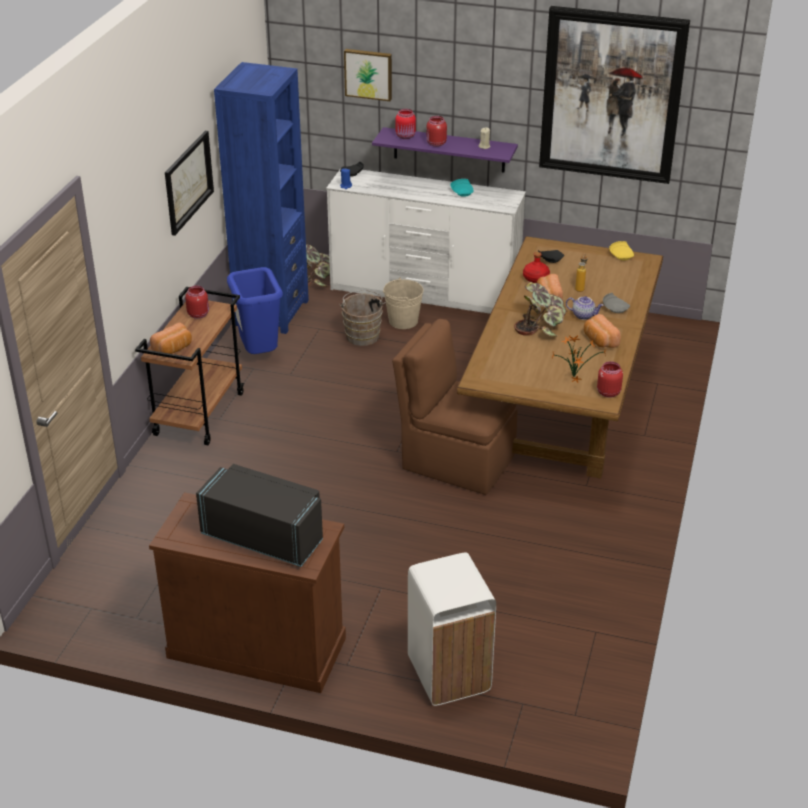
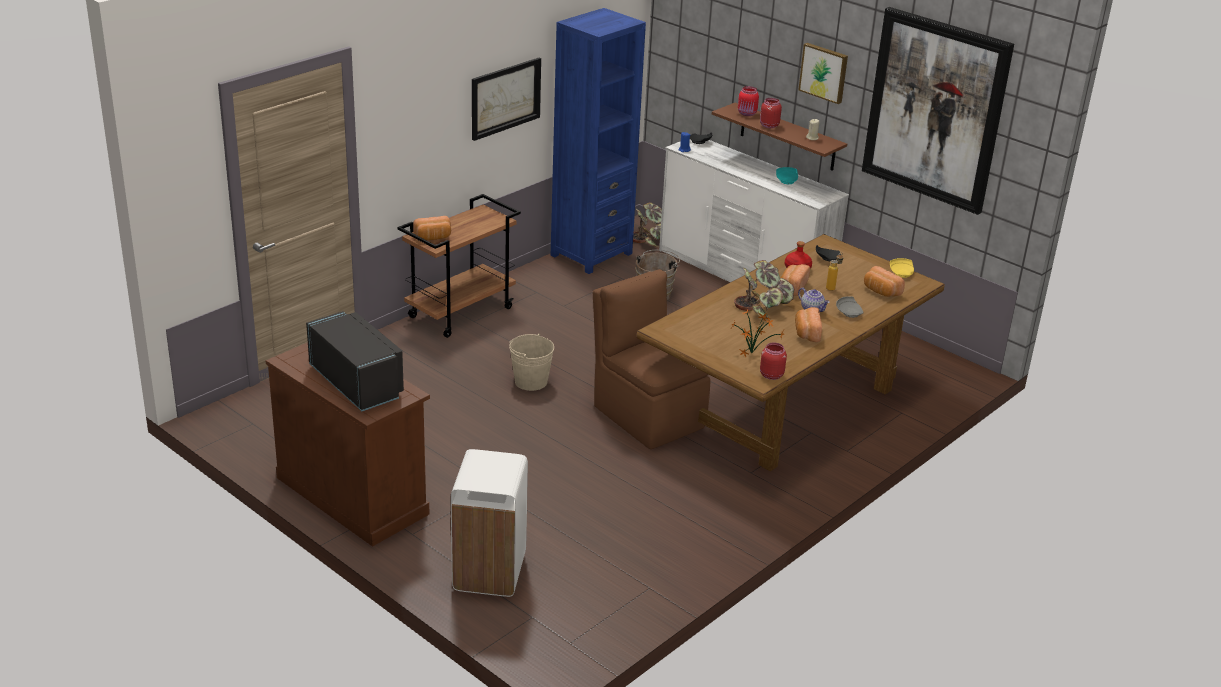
camera: 25 degrees right, 5 degrees down
(198, 314) = (478, 218): red jar -> none
(259, 355) = (551, 283): blue trash can -> none
(368, 74) = (728, 47): picture -> picture (824, 72)
(403, 321) = (702, 293): beige bucket -> beige bucket (531, 381)
(449, 150) = (787, 137): purple shelf -> brown shelf
(621, 279) = (880, 291): none -> bread

